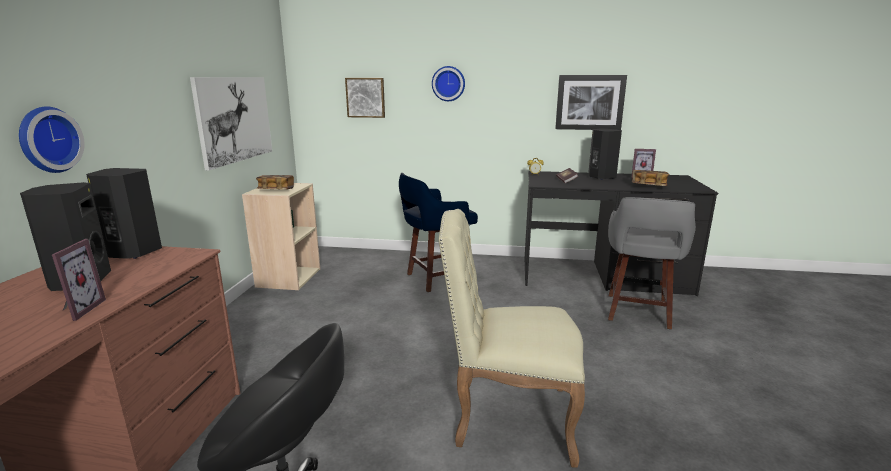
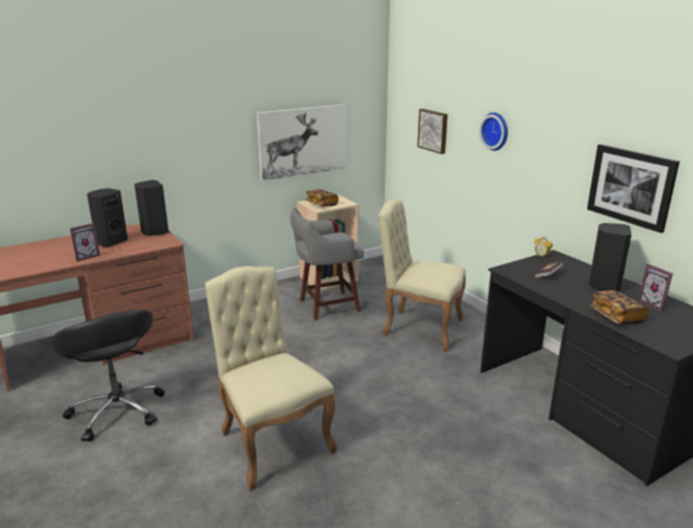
camera: 50 degrees right, 5 degrees up
(47, 140) = (136, 158): wall clock -> none
(436, 278) = (420, 328): blue stool -> beige chair
(637, 313) = (528, 453): grey stool -> grey stool (326, 306)

